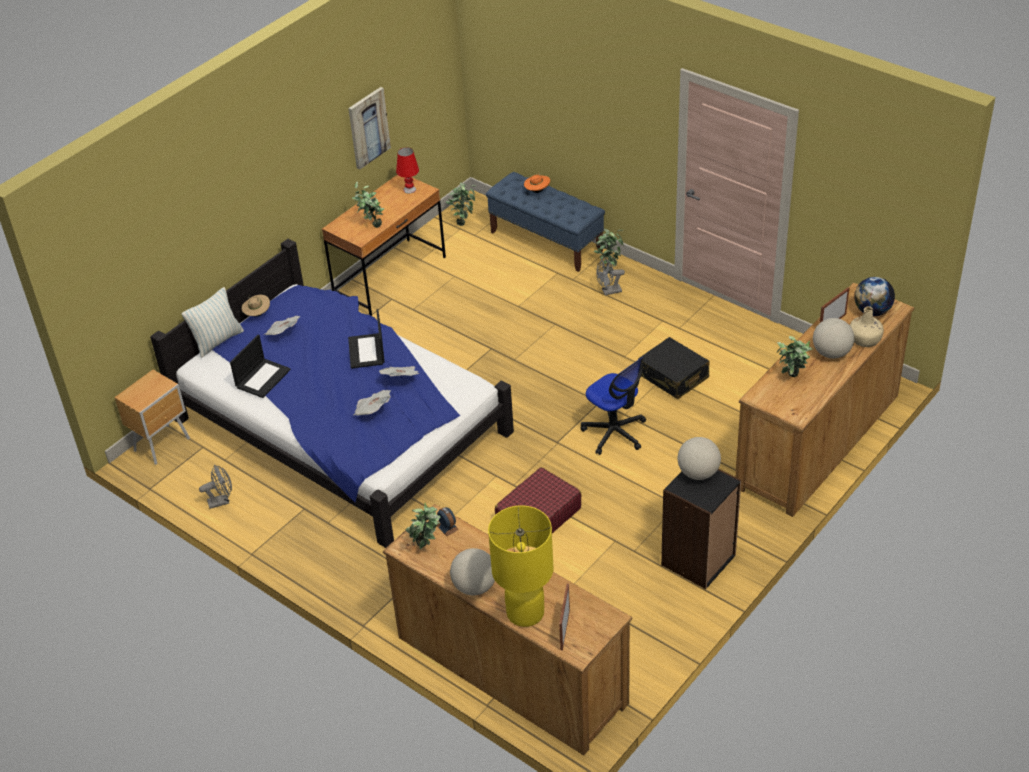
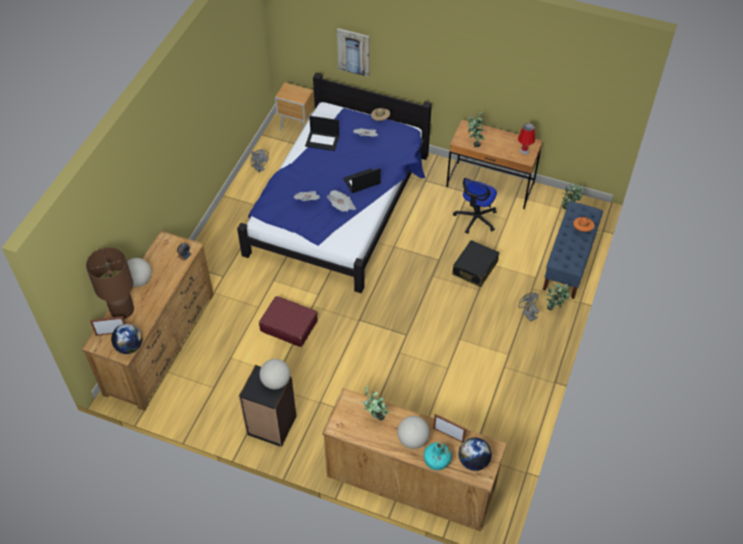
camera: 70 degrees right, 10 degrees up
(218, 341) = (349, 110): pillow -> none
(368, 127) = (526, 94): picture -> picture (354, 52)
(426, 548) = (166, 250): potted plant -> none
(525, 612) = (122, 310): yellow table lamp -> brown table lamp
(599, 610) = (130, 347): none -> globe
(614, 433) = (378, 350): office chair -> office chair (475, 218)
(673, 376) = (448, 374): black suitcase -> black suitcase (474, 268)
(865, 339) = (437, 460): beige bottle -> turquoise bottle

